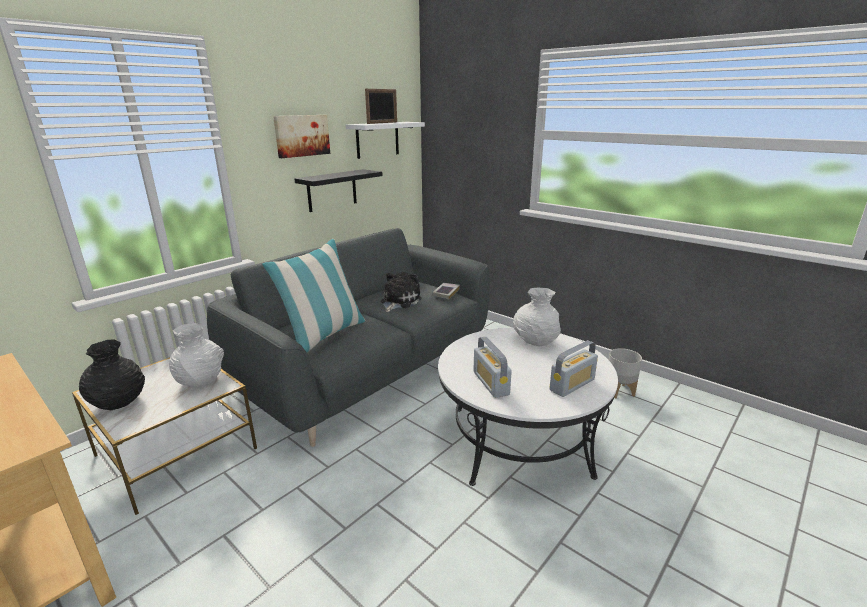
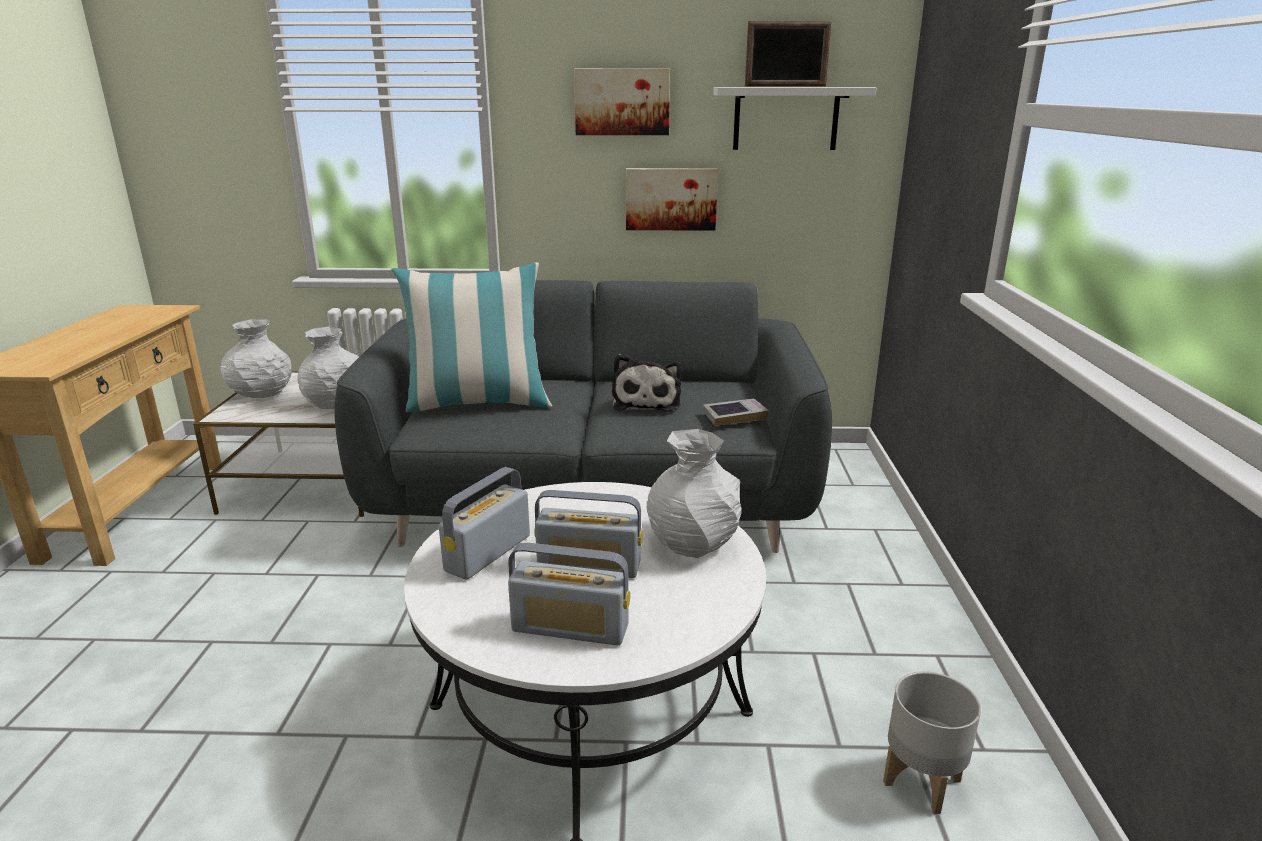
camera: 50 degrees right, 0 degrees up
(118, 403) = (261, 394): black vase -> white vase
(332, 190) = (671, 199): black shelf -> picture
(399, 301) = (647, 401): plush toy -> plush toy turned 105 degrees clockwise
(529, 365) = (589, 566): none -> radio

